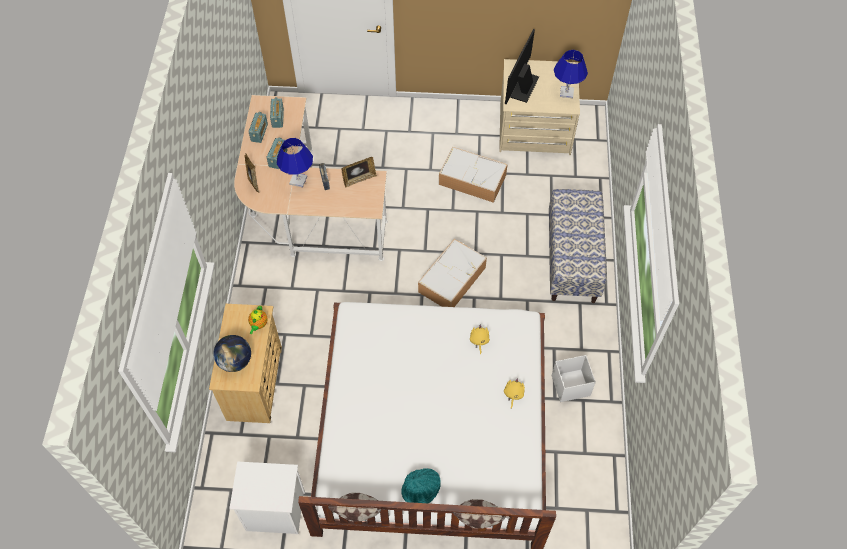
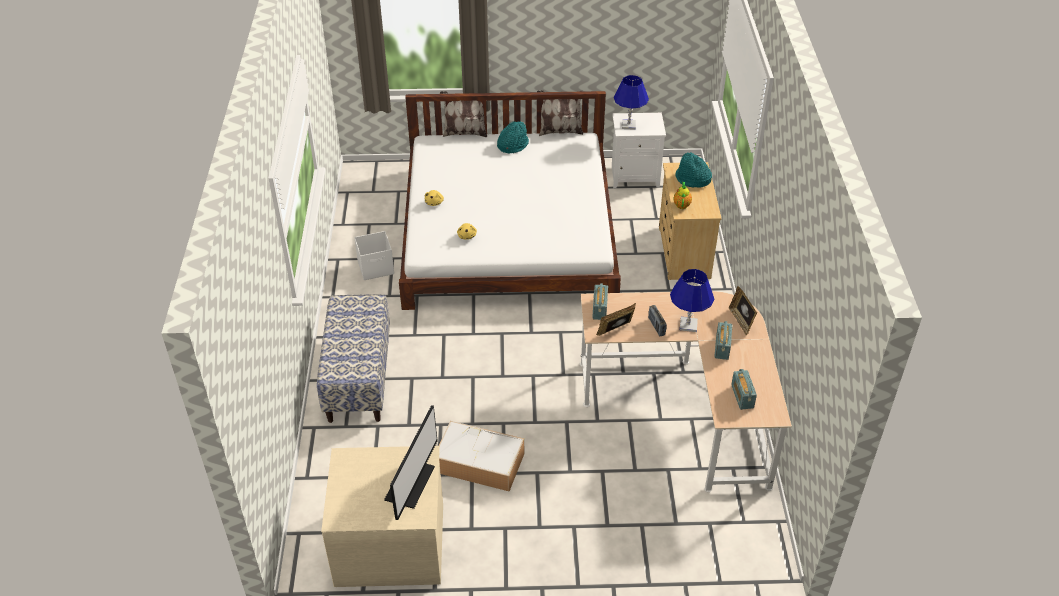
camera: 175 degrees right, 15 degrees down
(235, 361) = (692, 179): globe -> turquoise hat
(259, 132) = (758, 376): radio -> radio (599, 309)
(452, 279) = (498, 349): storage box -> none
(566, 92) = (346, 478): blue table lamp -> blue table lamp (629, 125)

